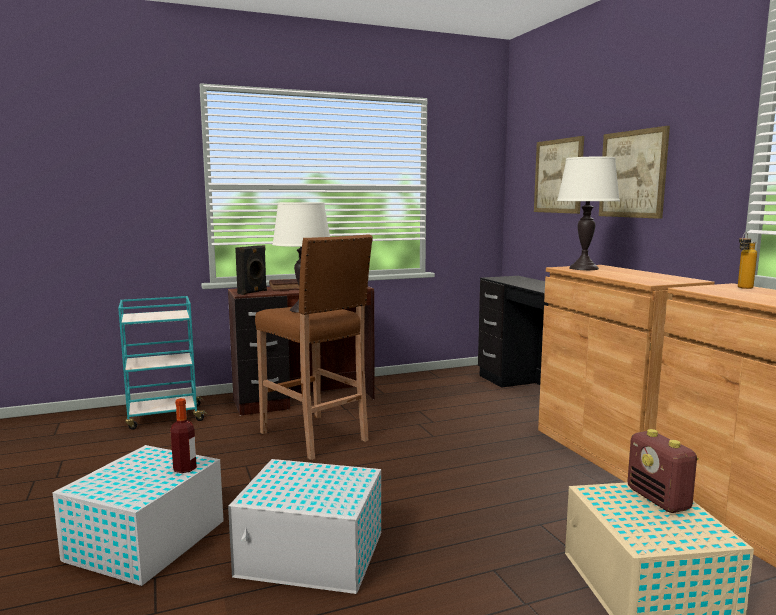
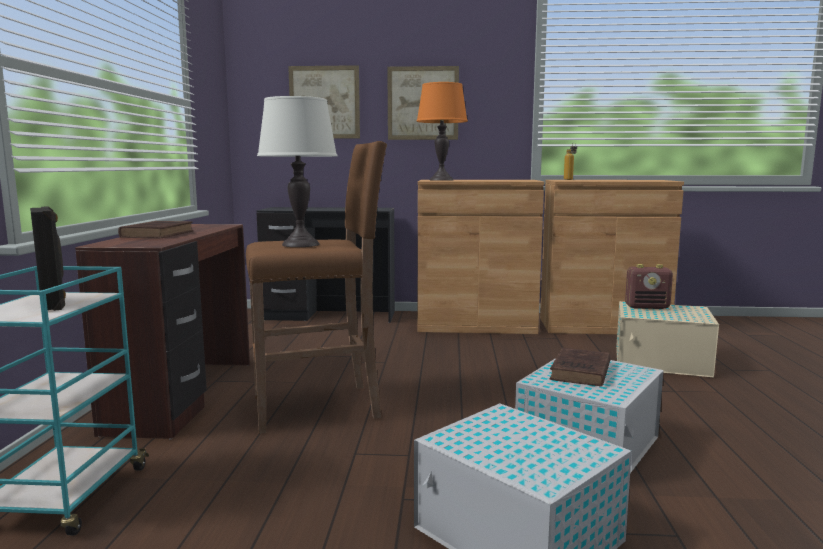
camera: 65 degrees left, 0 degrees up
(185, 469) = (518, 420): bottle -> none
(253, 292) = (149, 242): black speaker -> black speaker (54, 303)
(314, 480) = (580, 372): none -> brown book
(583, 268) = (441, 180): white table lamp -> orange table lamp

